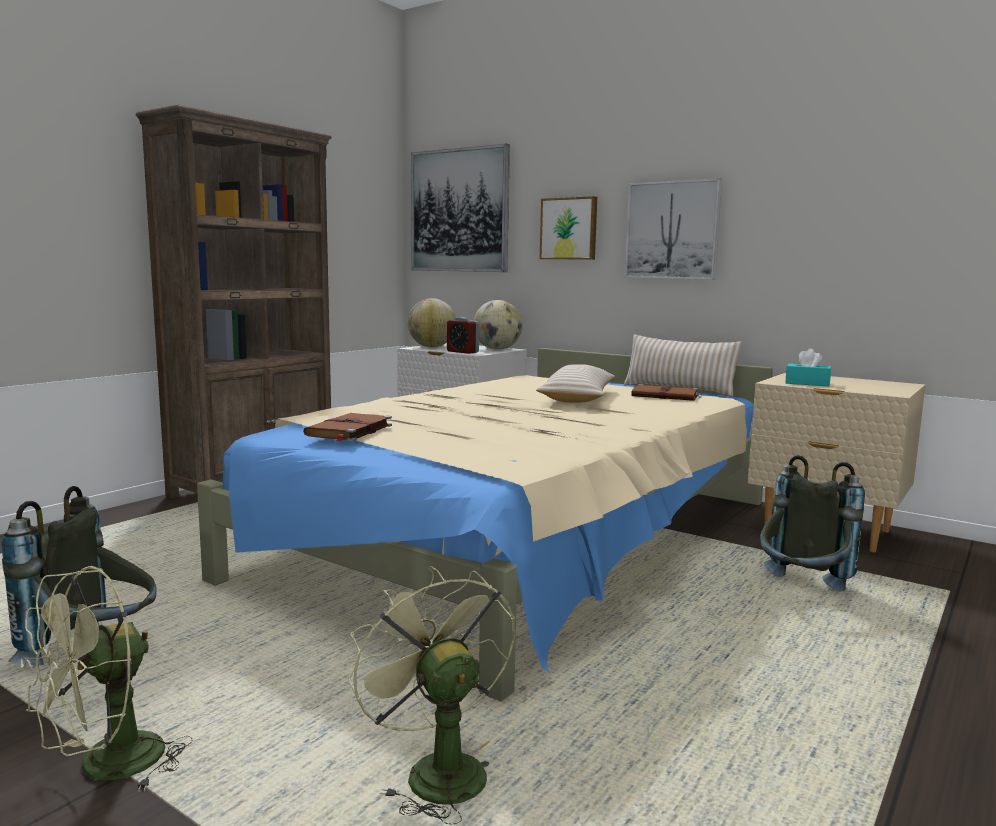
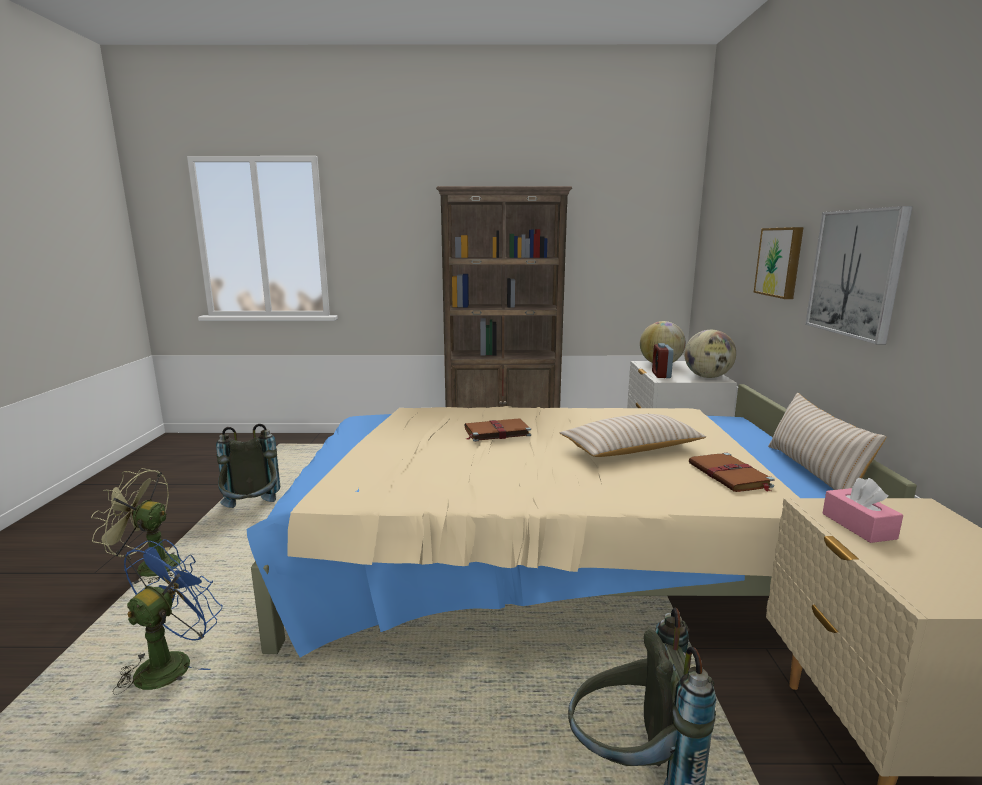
camera: 55 degrees right, 5 degrees up
(348, 431) = (379, 430): brown book -> brown book (496, 432)
(435, 770) = (172, 662): green fan -> blue fan
(459, 211) = (722, 237): picture -> none
(807, 383) = (858, 526): turquoise tissue box -> pink tissue box

